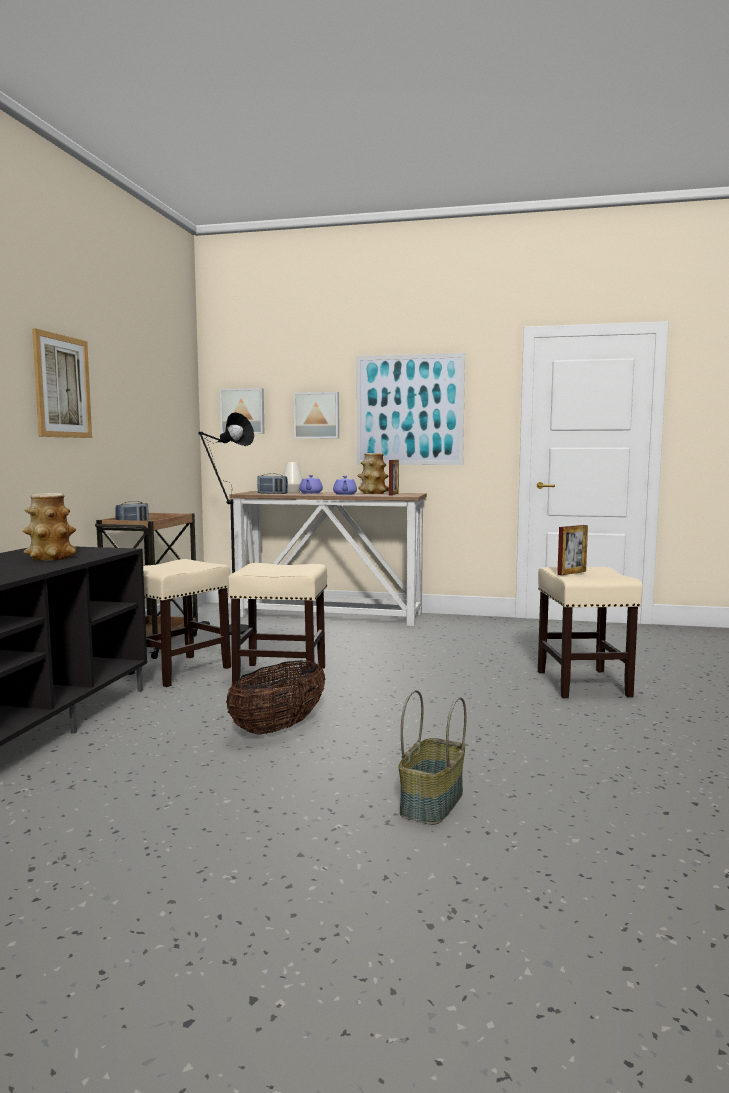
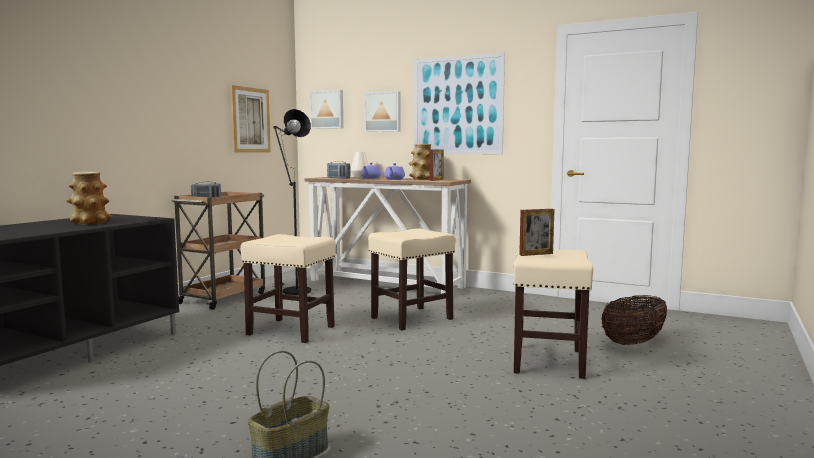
camera: 15 degrees right, 0 degrees up
(62, 386) = (141, 89): picture -> picture (250, 120)
(178, 671) = (218, 320): beige stool -> beige stool (411, 318)
(279, 728) = (240, 374): basket -> basket (633, 343)

